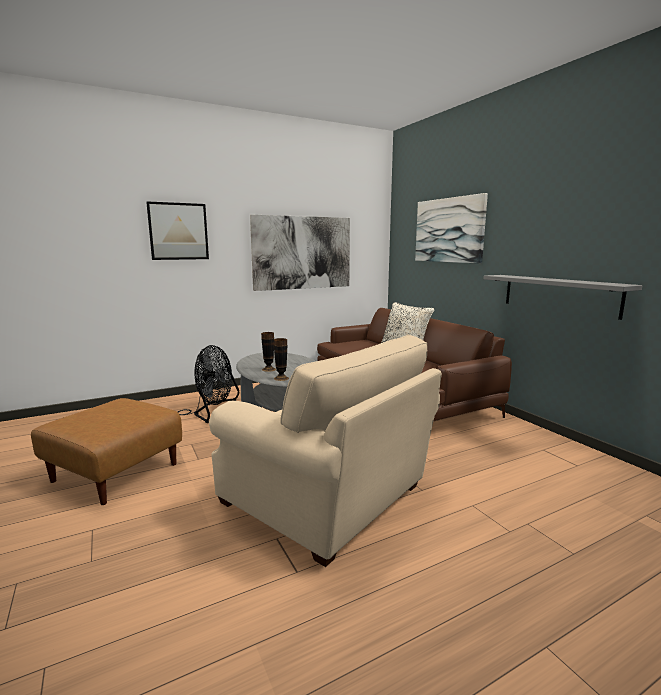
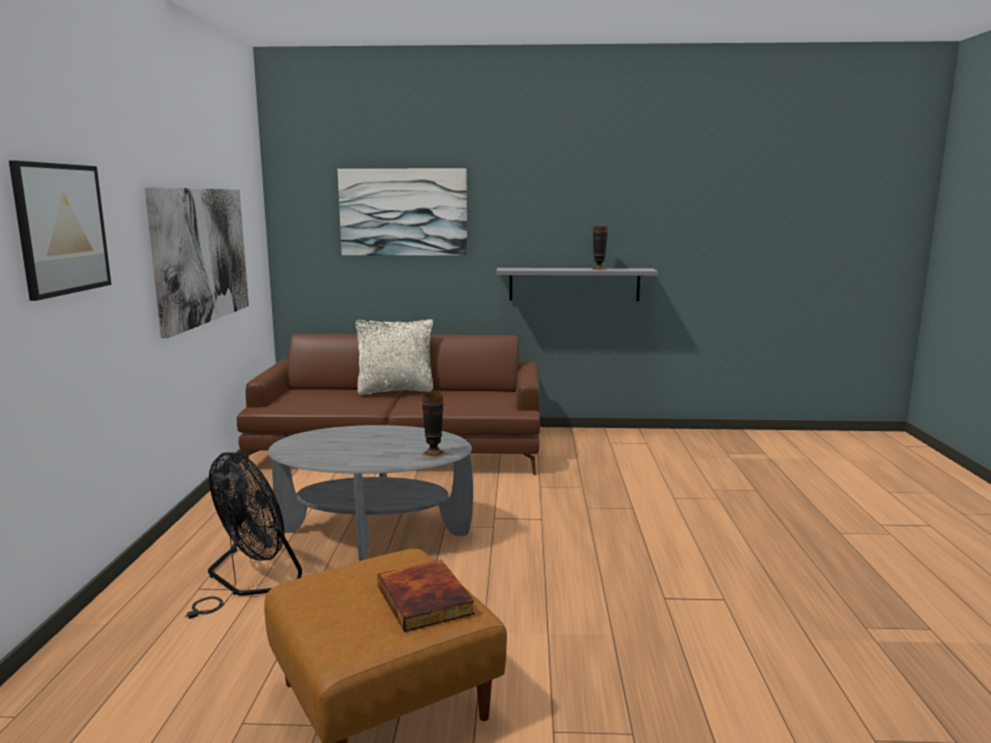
camera: 60 degrees left, 0 degrees up
(107, 425) = (427, 599): none -> book
(268, 369) = (379, 453): vase -> vase (599, 269)
(327, 497) = (609, 554): beige armchair -> none

